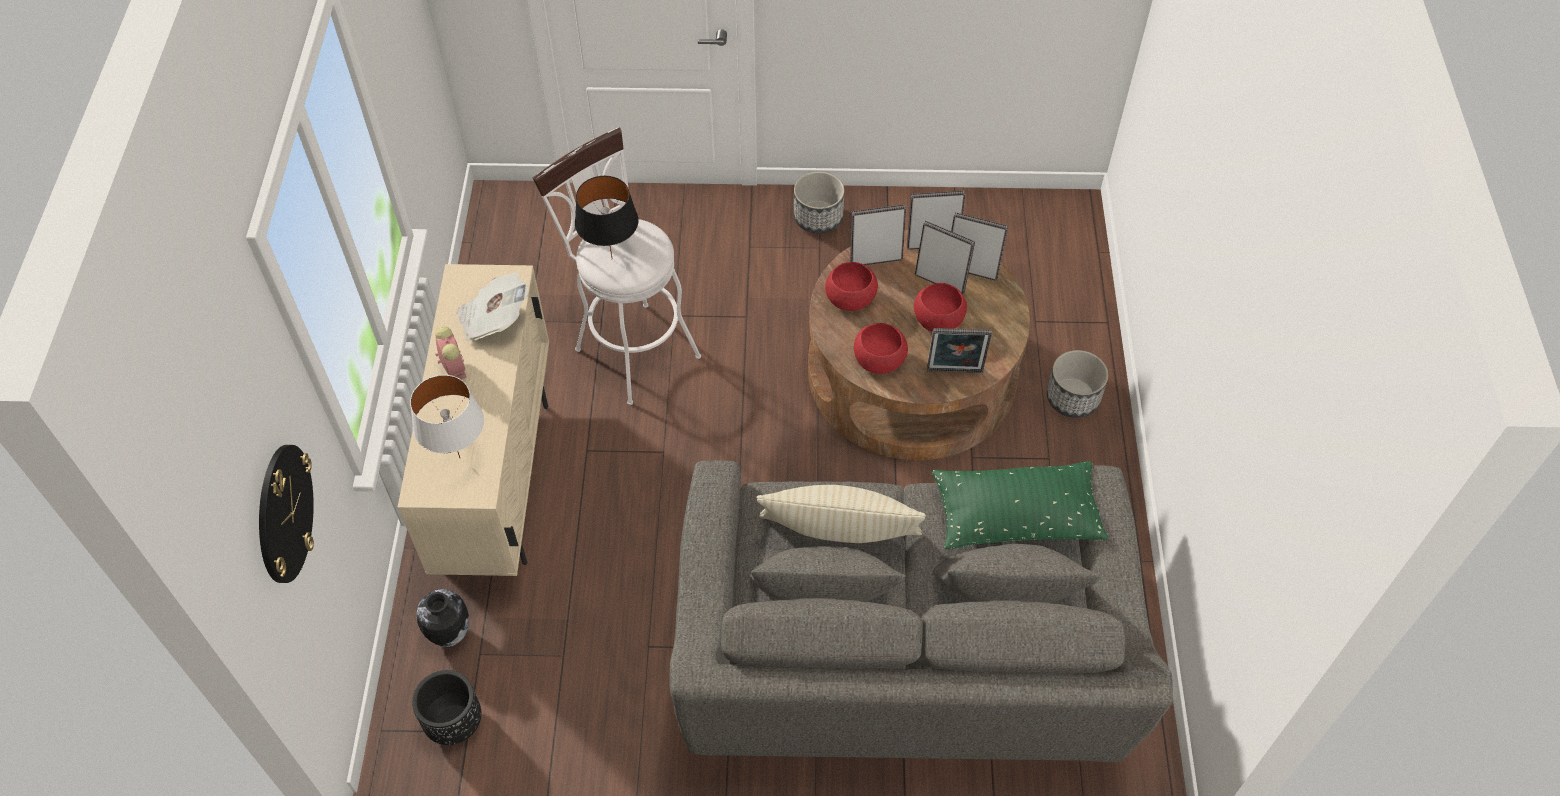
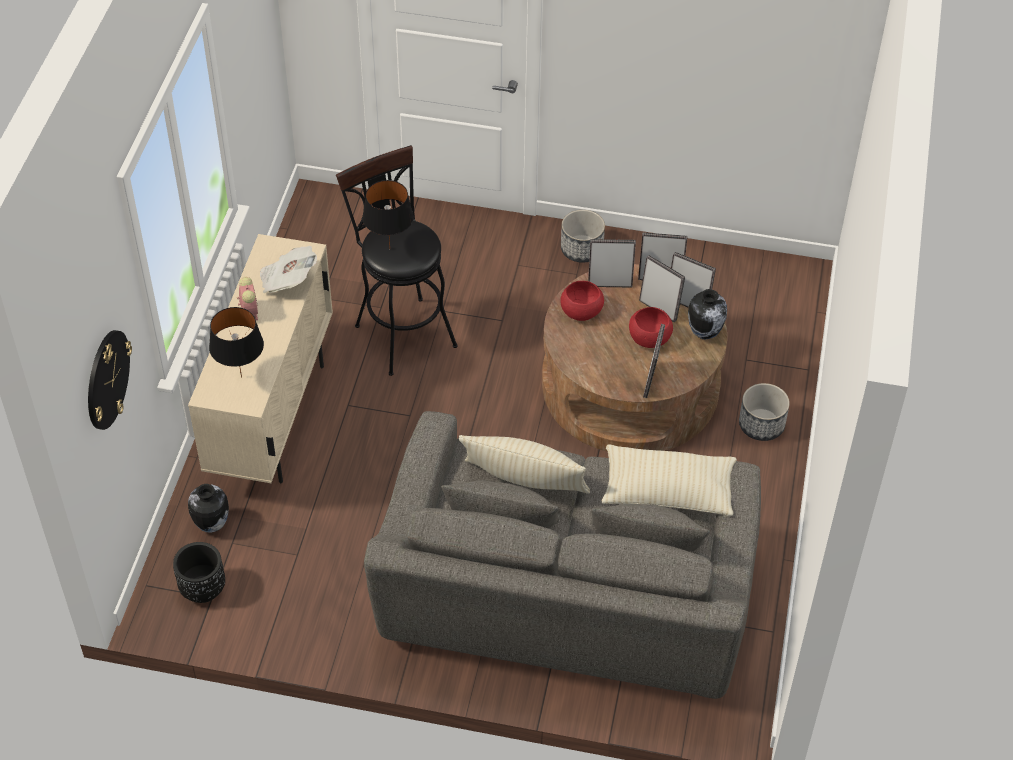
camera: 10 degrees right, 5 degrees down
(460, 457) = (241, 376): white table lamp -> black table lamp
(631, 346) = (401, 330): white stool -> black stool
(879, 360) = (592, 362): red bowl -> none
(954, 373) = (652, 381): picture frame -> picture frame turned 90 degrees counterclockwise
(1001, 303) = (705, 333): none -> vase
(1015, 517) = (667, 491): green pillow -> beige pillow

